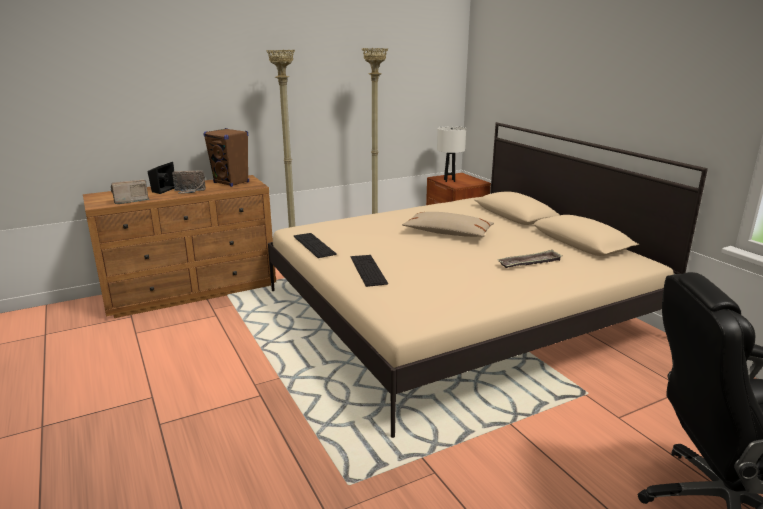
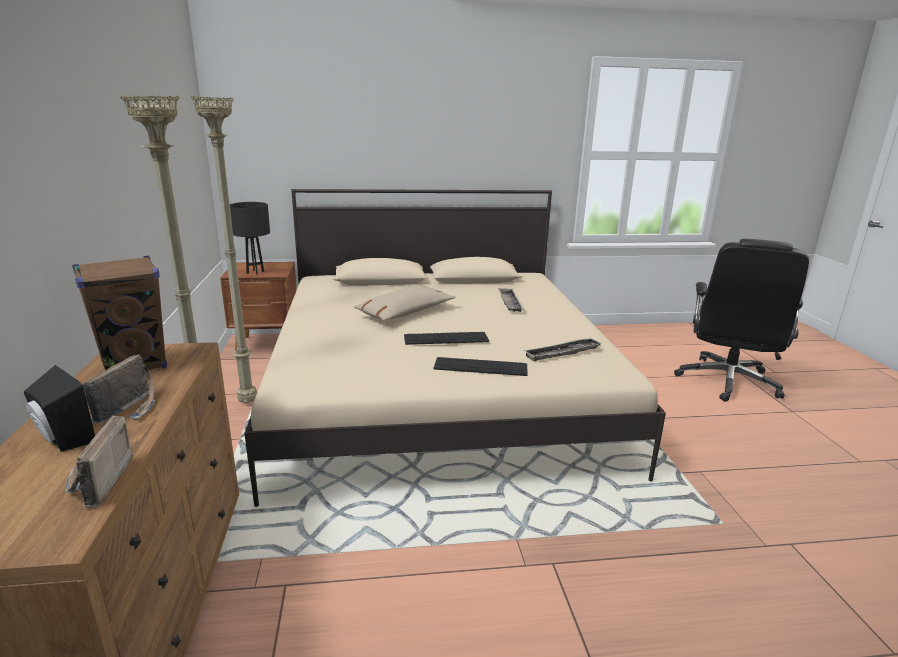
camera: 70 degrees left, 0 degrees up
(314, 245) = (370, 383): keyboard -> keyboard (446, 338)
(428, 295) = (562, 353): none -> tray
(449, 180) = (255, 272): white table lamp -> black table lamp

